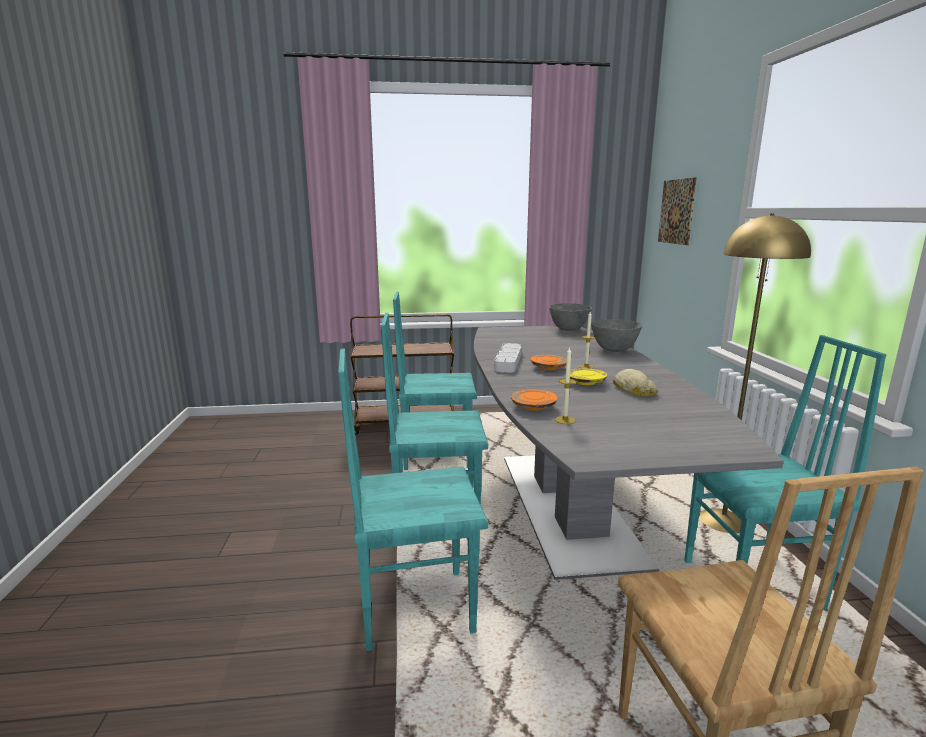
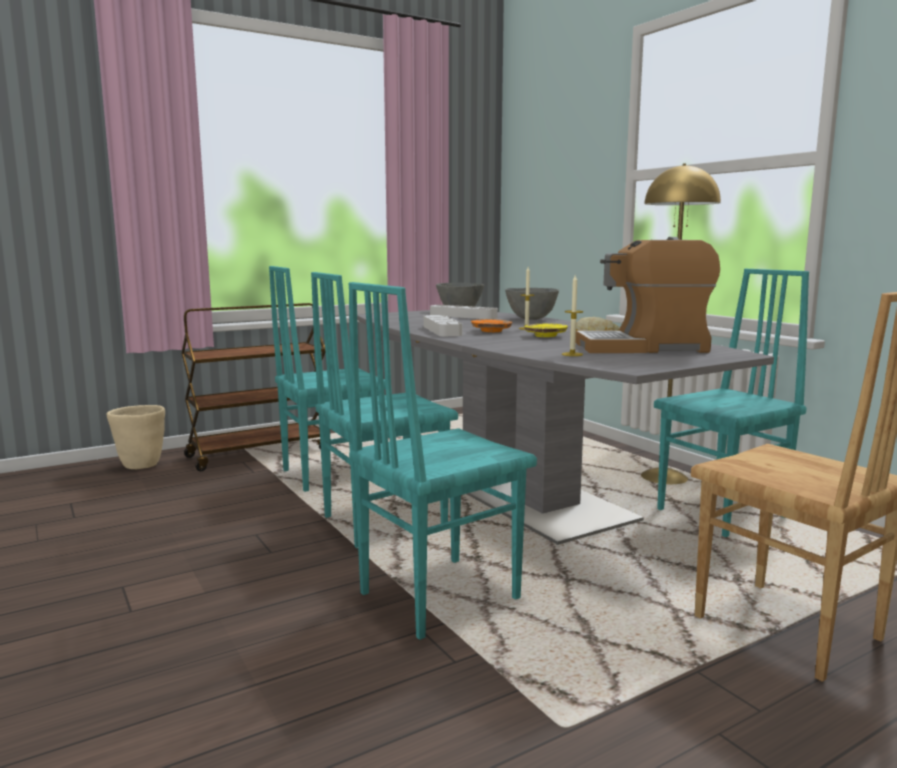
camera: 25 degrees left, 5 degrees down
(324, 422) = (141, 465): none -> beige planter
(533, 407) = (528, 350): orange plate -> none
(558, 339) = (463, 316): none -> grey tray
(653, 418) = (643, 347): none -> coffee machine
(676, 211) = (544, 184): picture -> none

